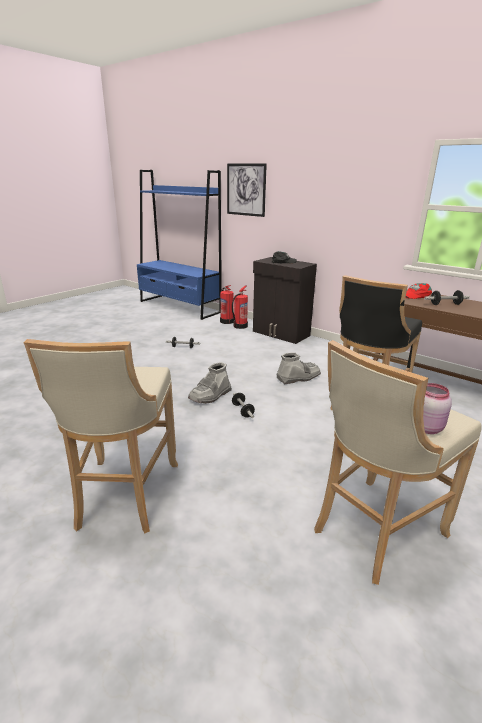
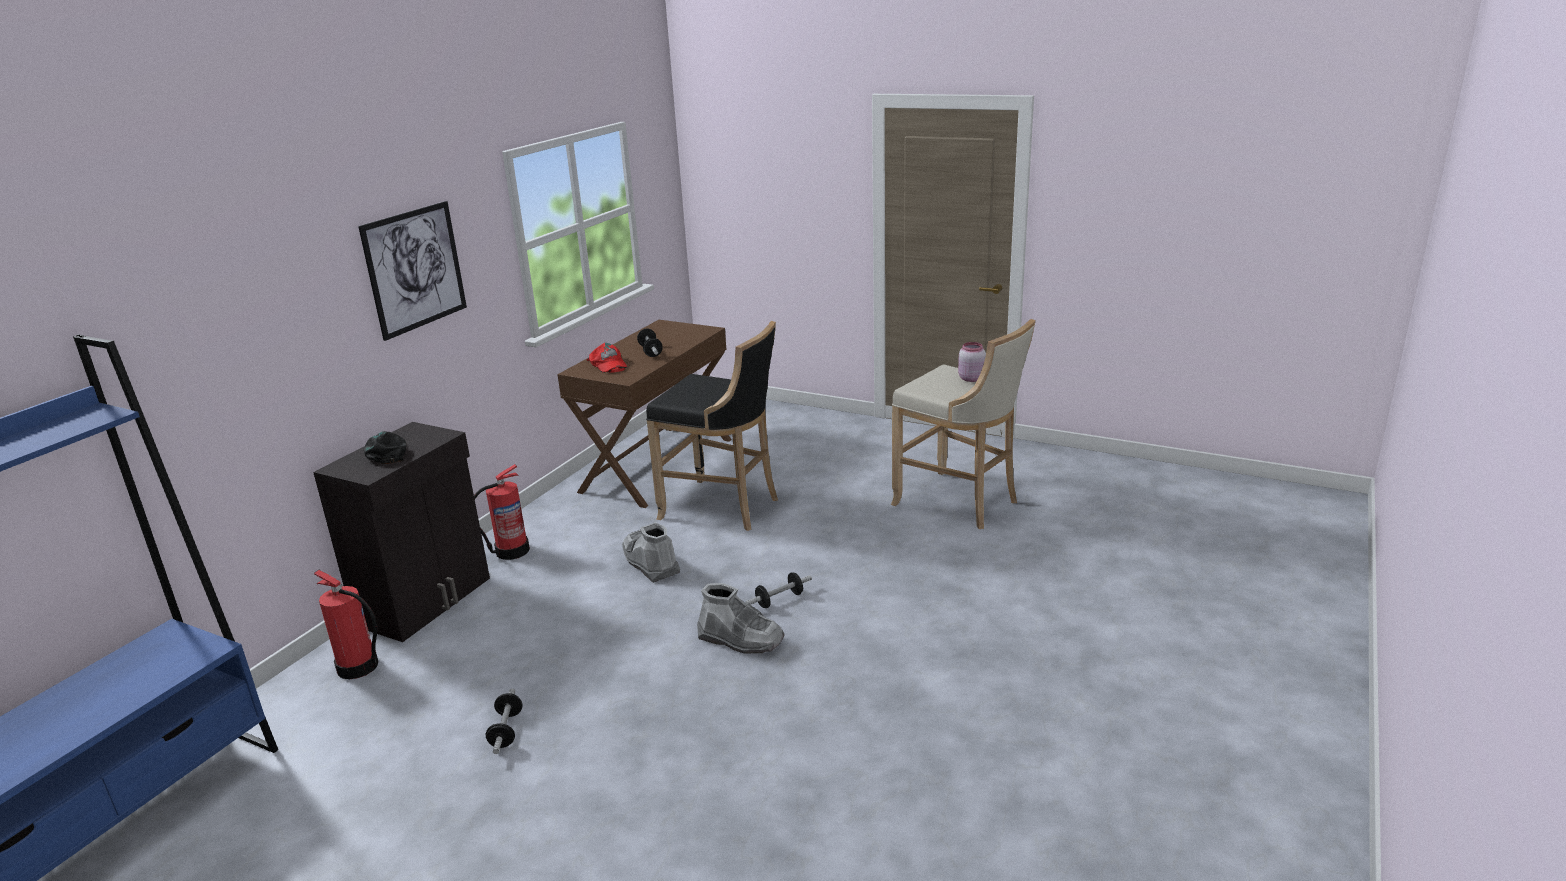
camera: 100 degrees left, 0 degrees up
(124, 497) = (1020, 652): beige stool -> none
(226, 321) = (309, 697): fire extinguisher -> fire extinguisher (511, 551)
(246, 190) = (180, 353): picture -> picture (415, 269)

